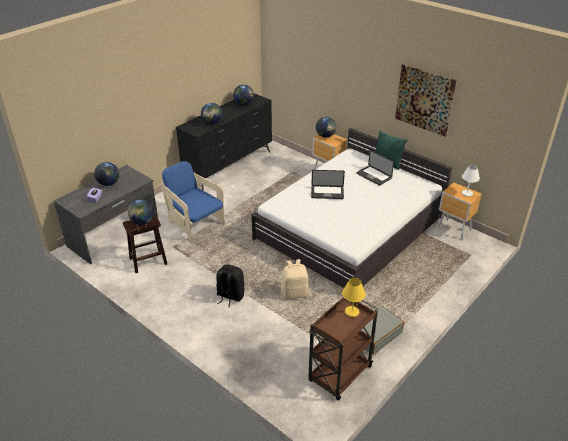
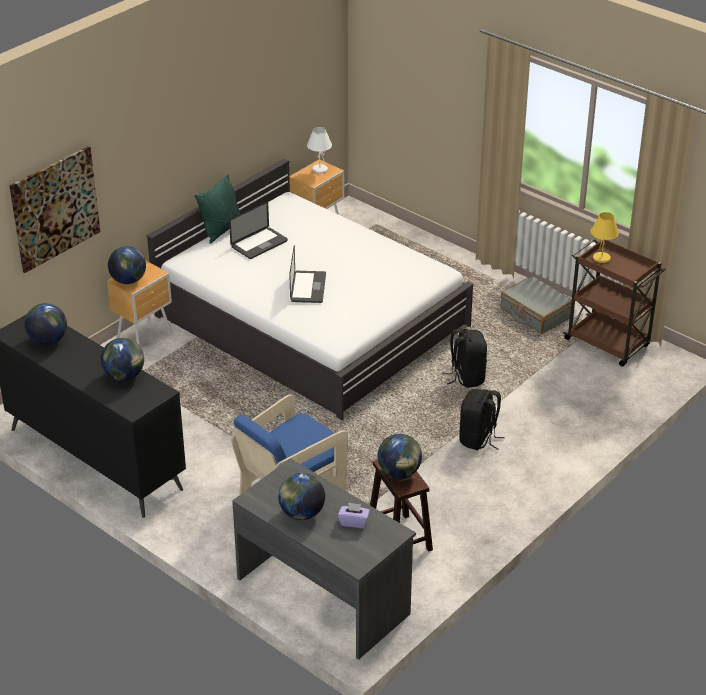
camera: 90 degrees left, 0 degrees up
(294, 293) = (466, 377): beige backpack -> black backpack
(424, 100) = (231, 102): picture -> picture (55, 208)

